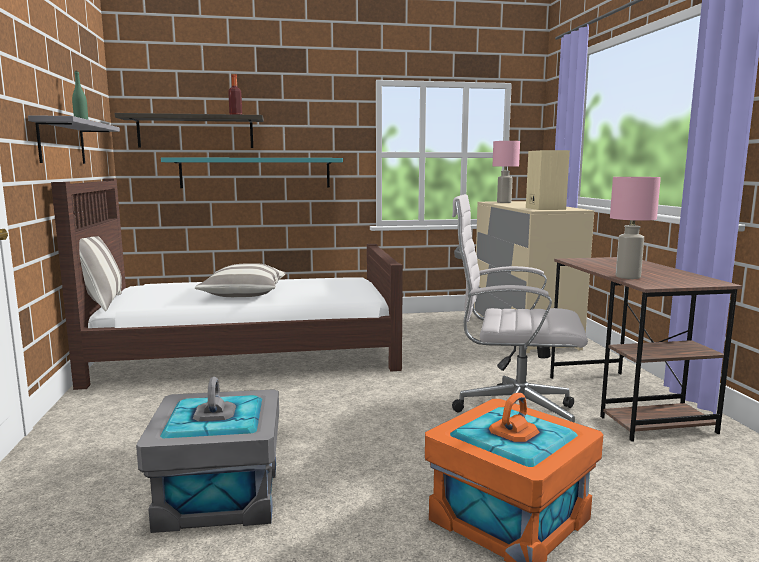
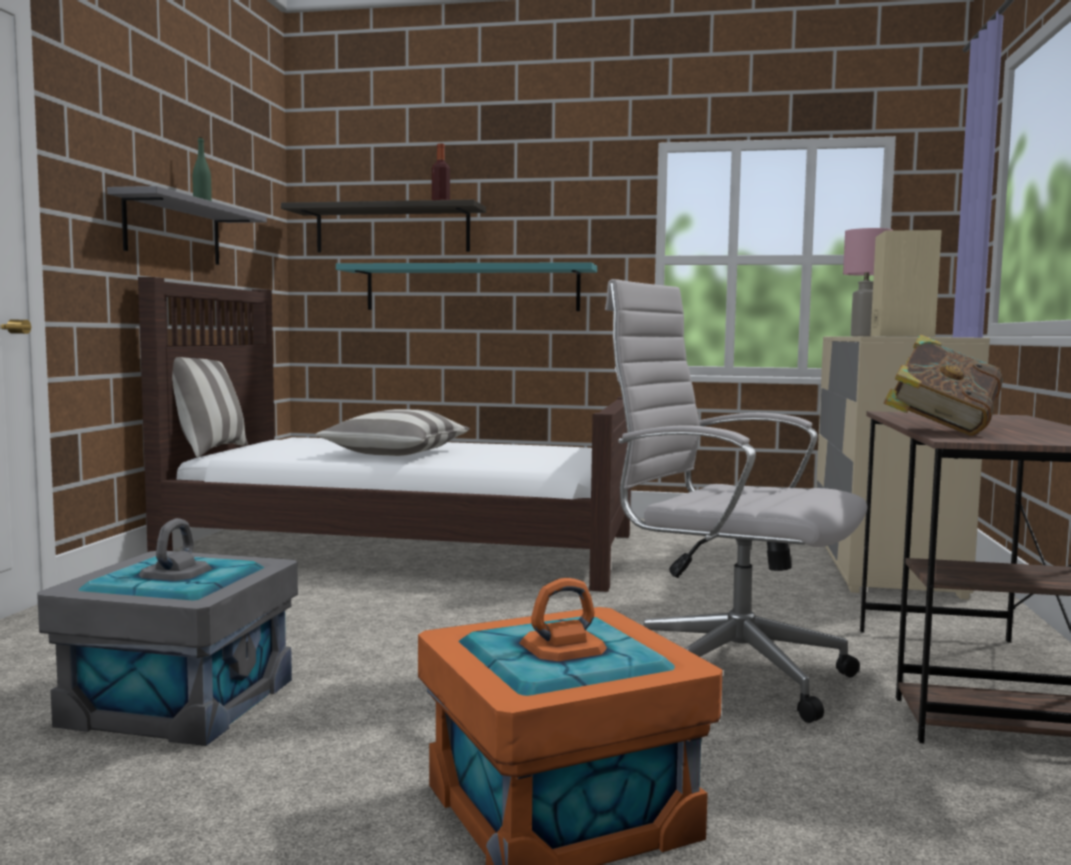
camera: 20 degrees right, 5 degrees down
(627, 277) = (941, 430): pink table lamp -> book

